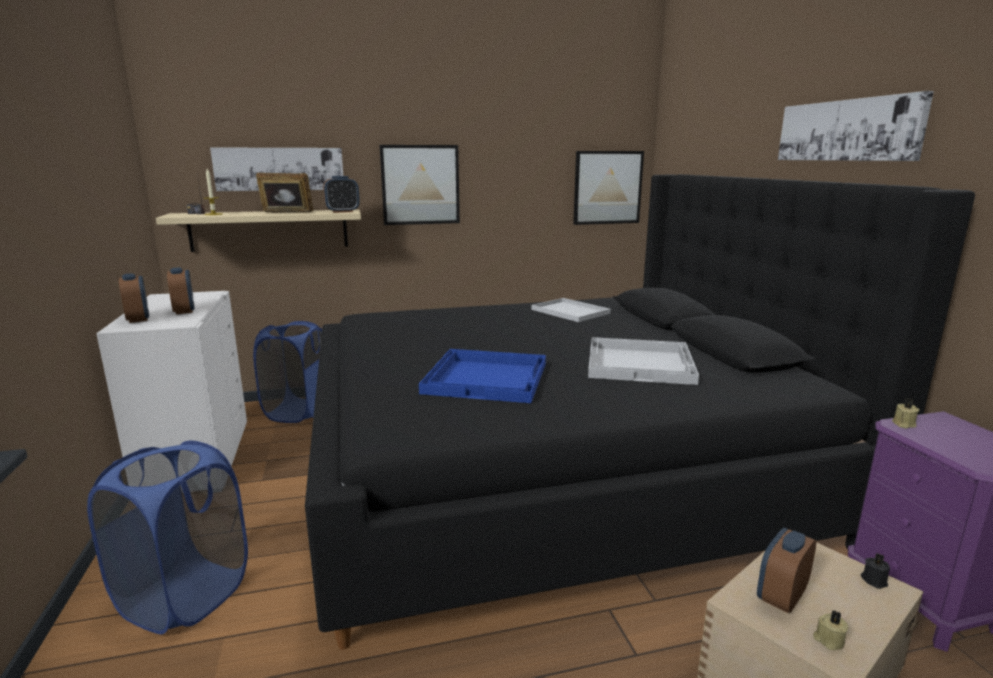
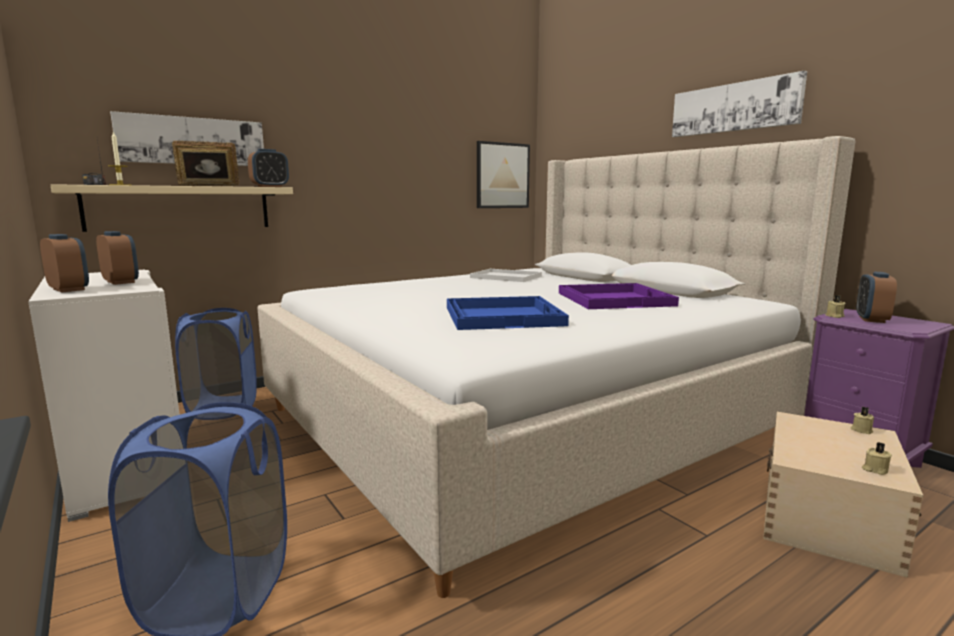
camera: 20 degrees left, 5 degrees down
(420, 185) = (340, 165): picture -> none
(556, 471) = (528, 419): black bed -> beige bed
(640, 363) = (615, 299): white tray -> purple tray
(781, 596) = (817, 451): alarm clock -> alarm clock (871, 319)
(874, 580) = (861, 430): black candle -> beige candle

